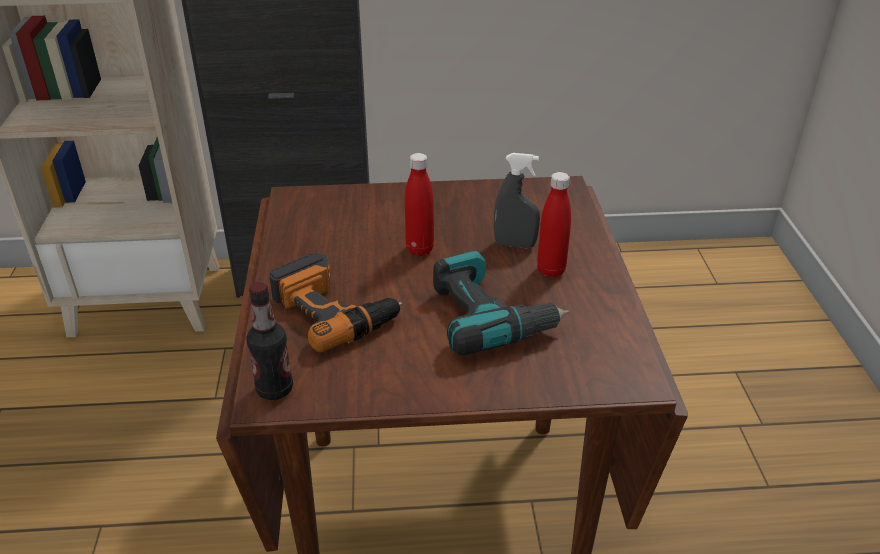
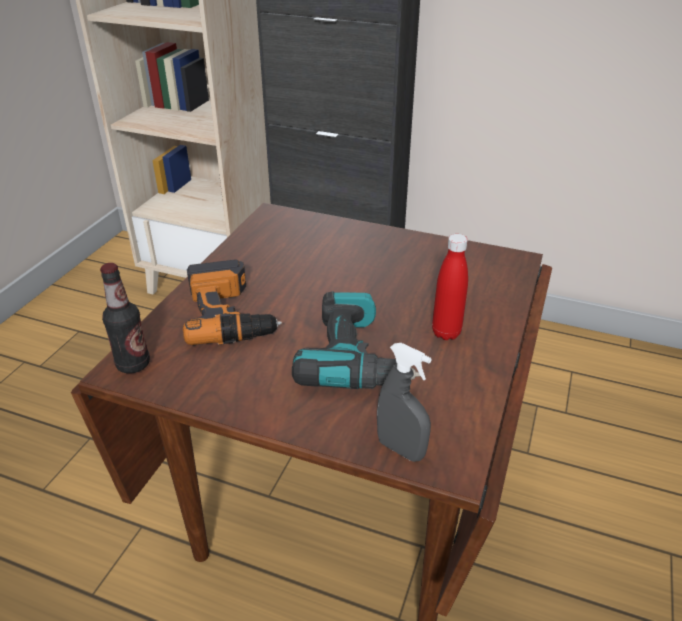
camera: 25 degrees right, 0 degrees up
(420, 249) = (341, 282): red bottle -> none
(515, 244) = (429, 300): grey spray bottle -> grey spray bottle (400, 449)

